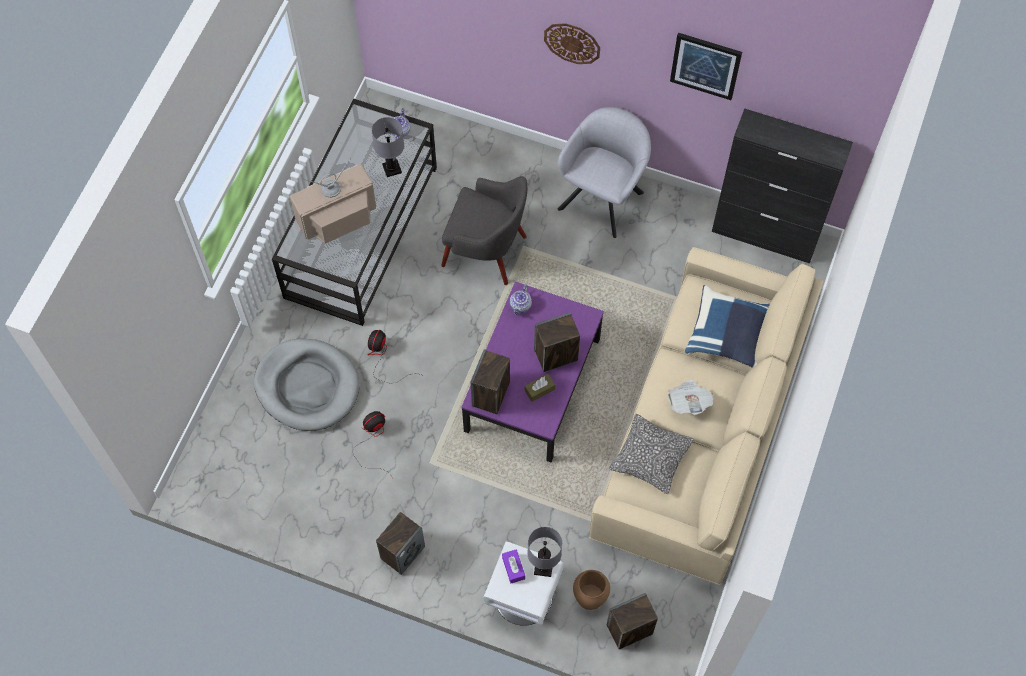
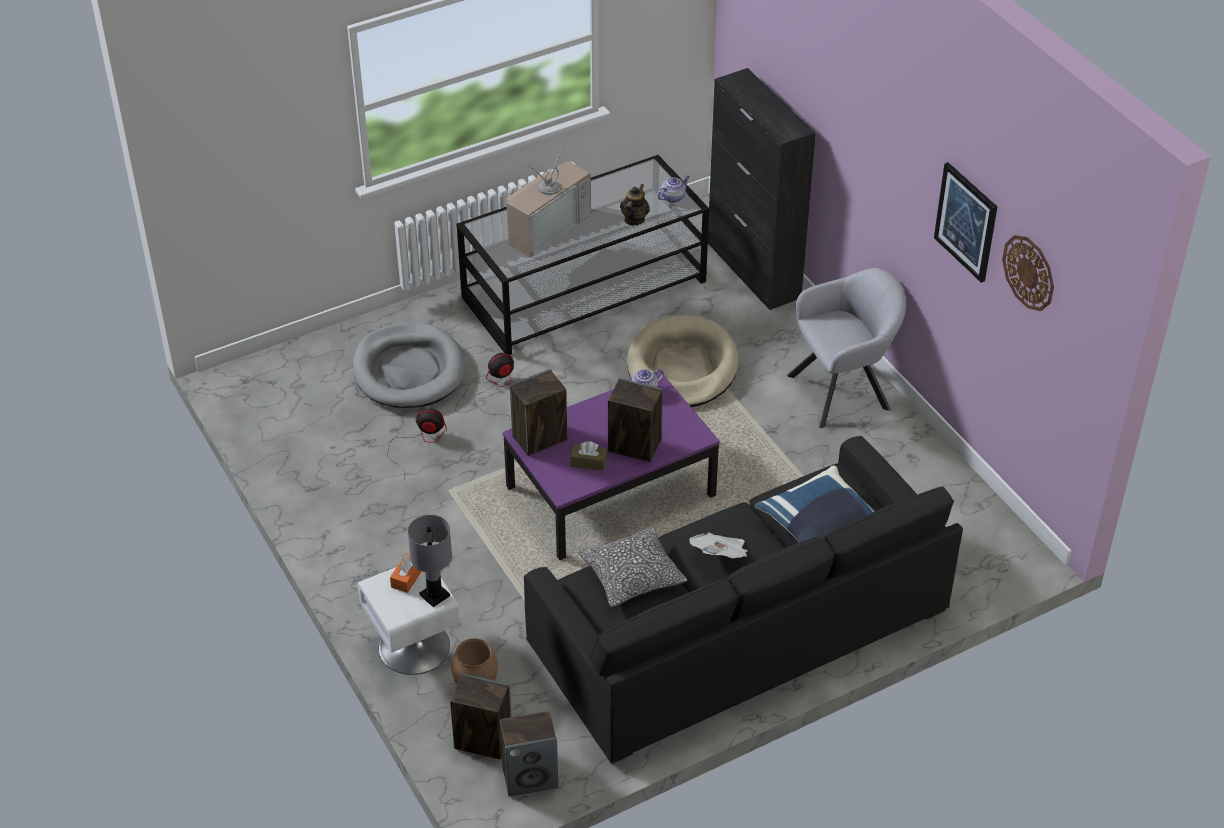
camera: 40 degrees right, 20 degrees down
(337, 218) = (546, 227): television -> television turned 120 degrees clockwise
(391, 169) = (634, 219): grey table lamp -> teapot
(402, 552) = (348, 540): speaker -> speaker (530, 777)
(486, 251) = (682, 367): grey armchair -> beige dog bed
(513, 568) = (407, 578): purple tissue box -> orange tissue box
(572, 43) = (865, 159): wall clock -> wall clock (1029, 272)
(700, 428) = (737, 627): beige sofa -> black sofa
(765, 234) = (983, 514): black cabinet -> black cabinet (753, 270)

